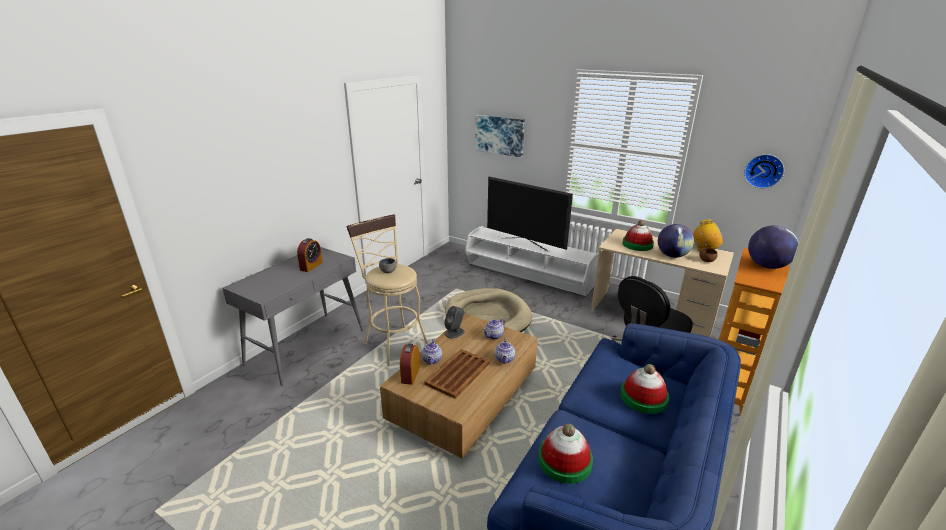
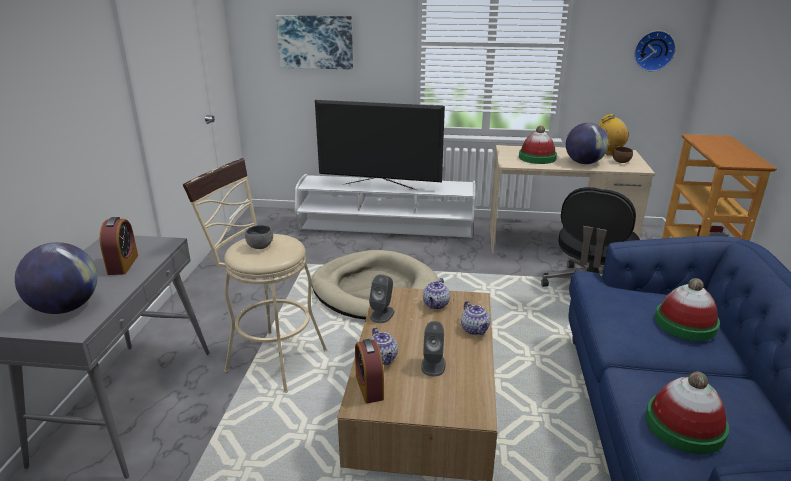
camera: 25 degrees left, 0 degrees up
(458, 373) = (433, 364): brown tray -> grey speaker
(767, 266) = (725, 147): globe -> globe (66, 308)

